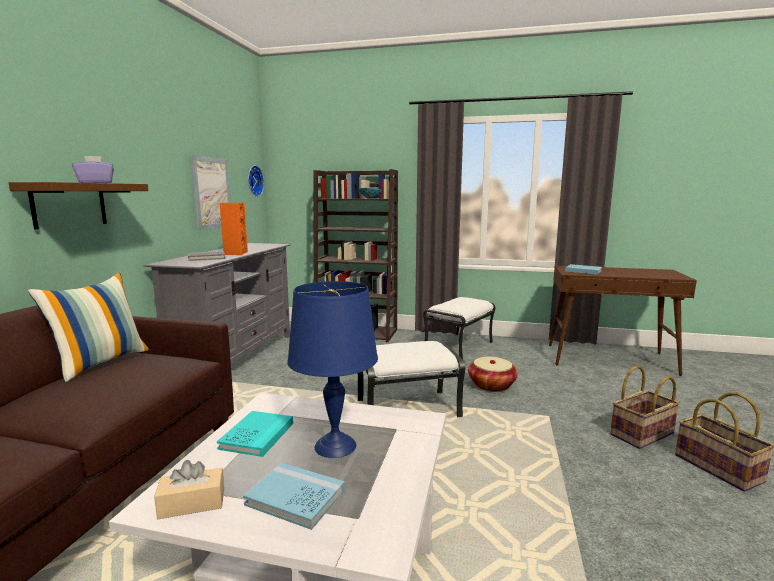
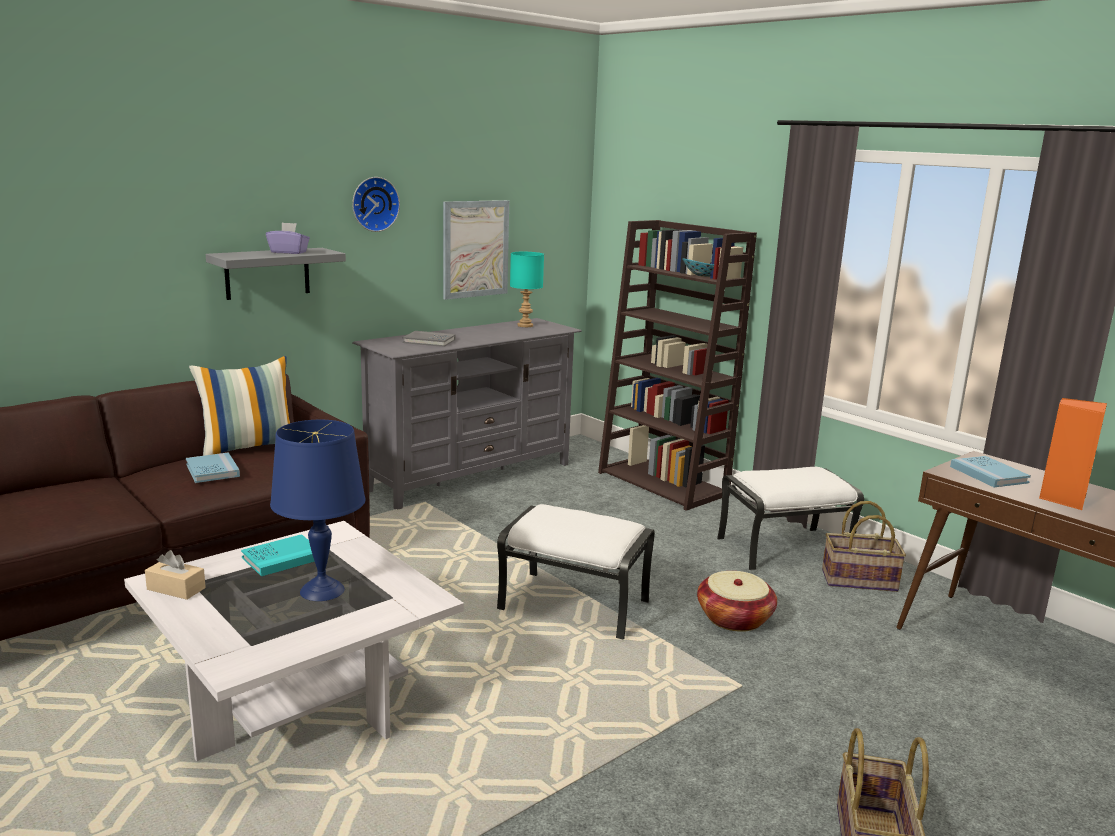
camera: 35 degrees right, 5 degrees up
(69, 205) = (267, 273): brown shelf -> grey shelf
(235, 253) = (474, 339): orange speaker -> orange speaker (1062, 499)
(252, 246) = (526, 325): none -> turquoise table lamp
(253, 181) = (562, 226): wall clock -> wall clock (374, 204)
(295, 497) = (236, 614): blue book -> blue book (212, 470)
(642, 434) = (842, 764): basket -> basket (859, 581)

